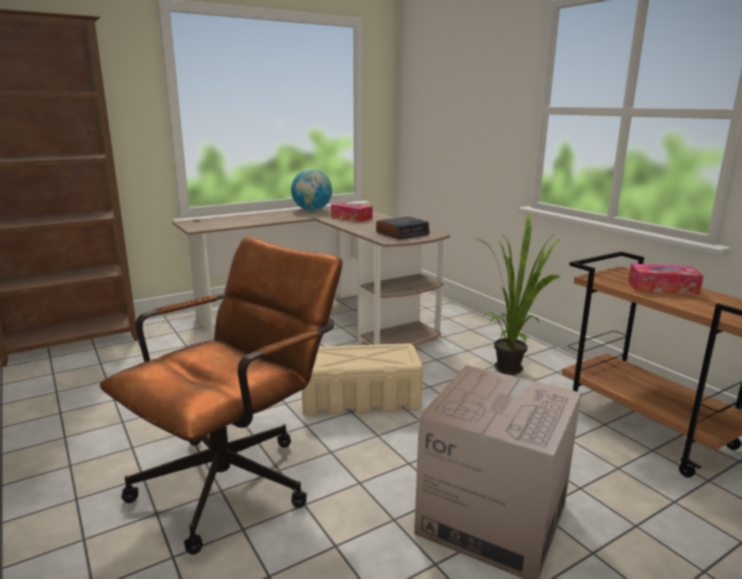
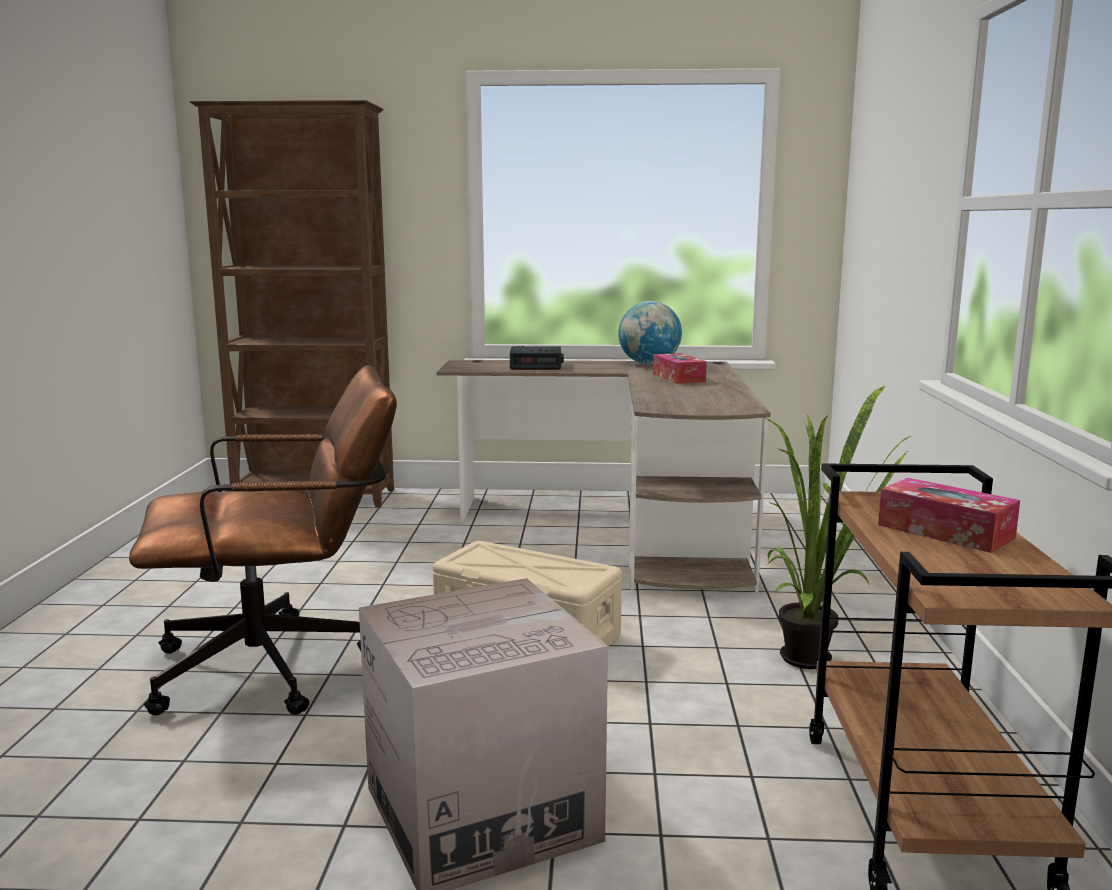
camera: 35 degrees right, 5 degrees down
(402, 233) = (698, 403): alarm clock -> alarm clock (536, 365)

